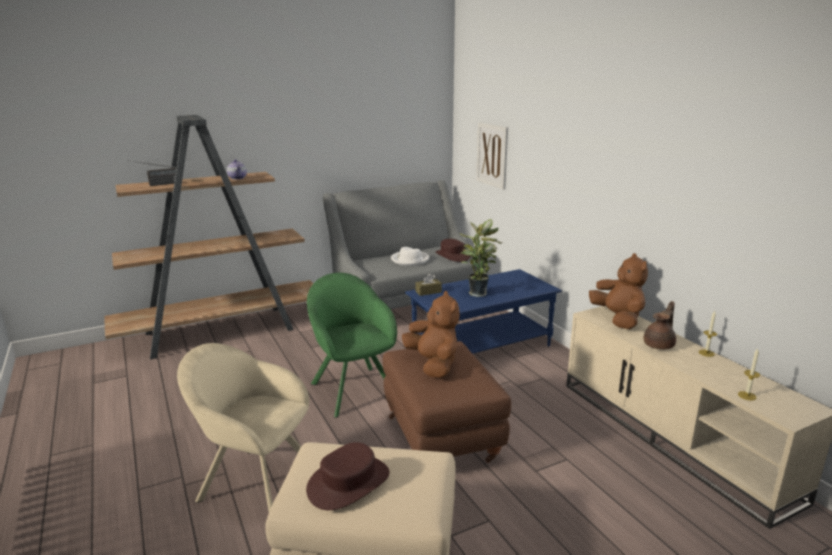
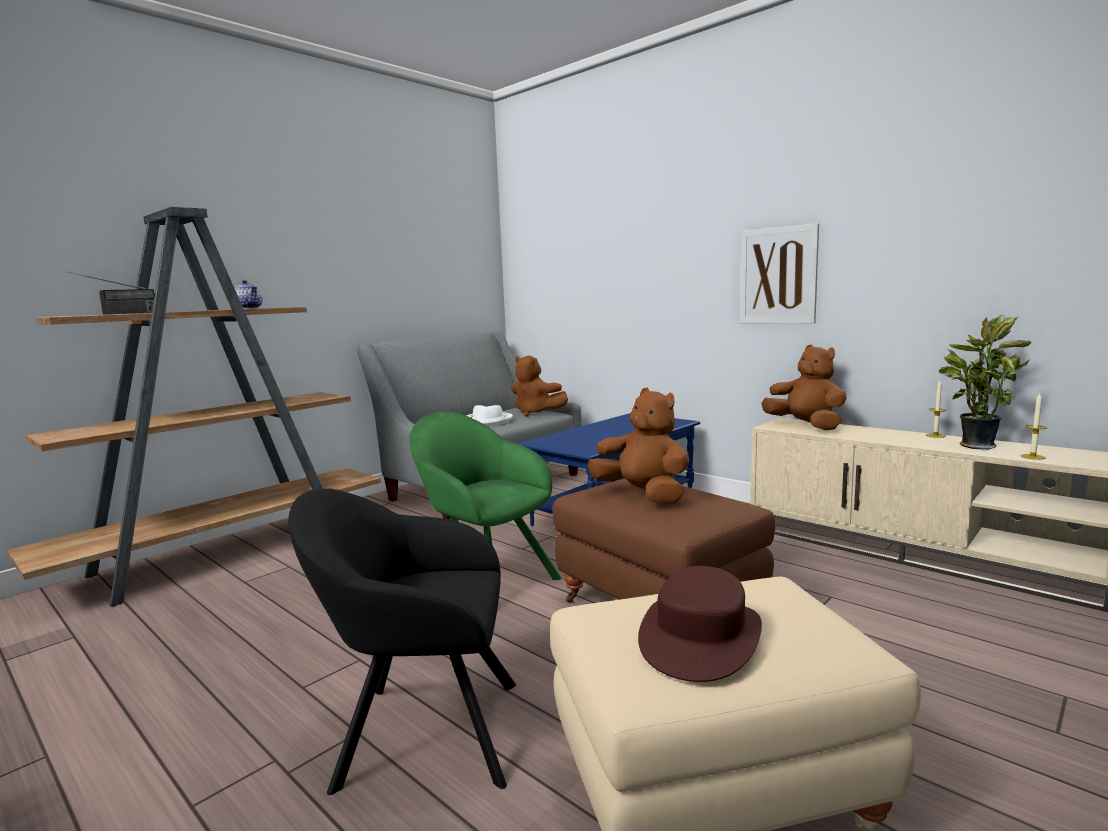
camera: 20 degrees left, 10 degrees down
(254, 482) = (420, 732): beige armchair -> black armchair
(428, 292) = (547, 440): brown tissue box -> none
(452, 255) = (536, 413): brown hat -> brown plush toy
(478, 293) = (610, 434): potted plant -> potted plant (975, 445)
(492, 155) = (569, 286): picture -> picture (778, 275)
(659, 345) = (881, 437): brown teapot -> none

